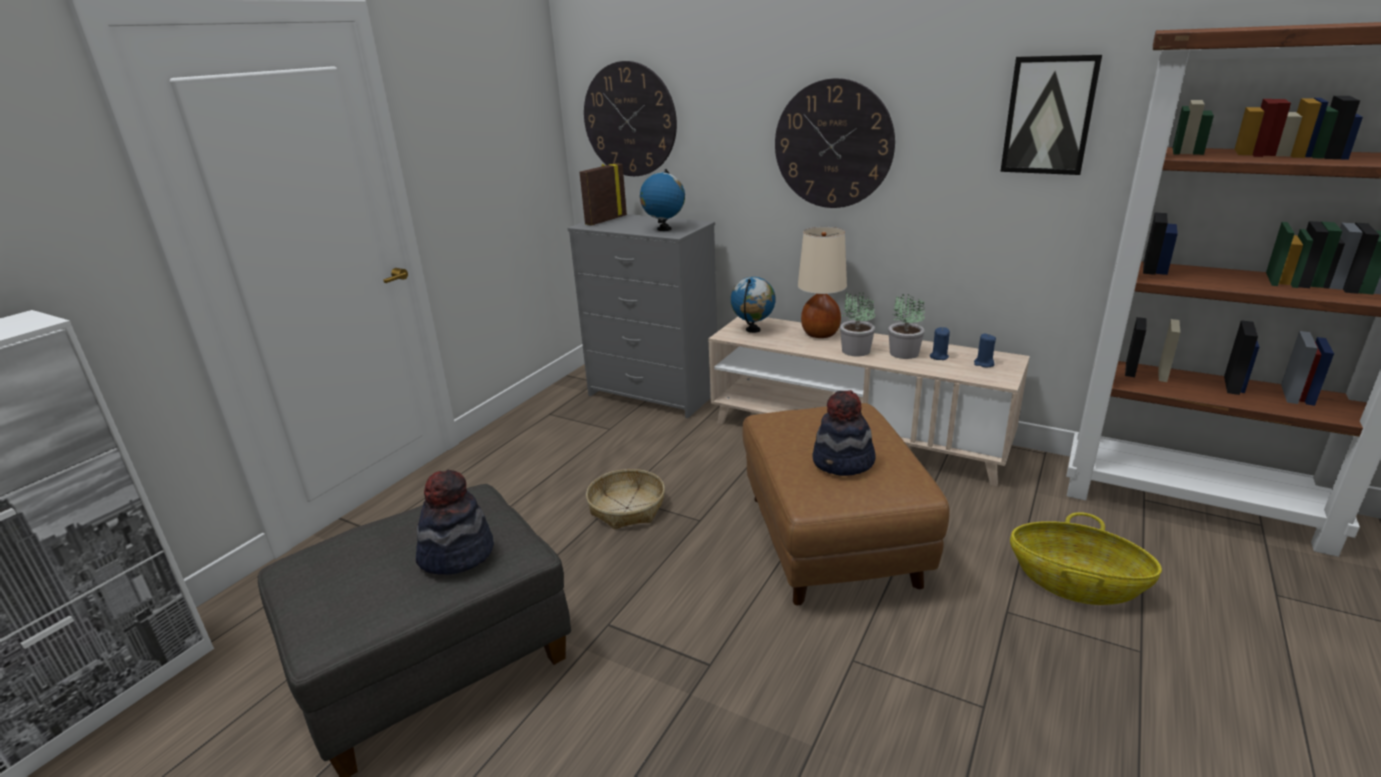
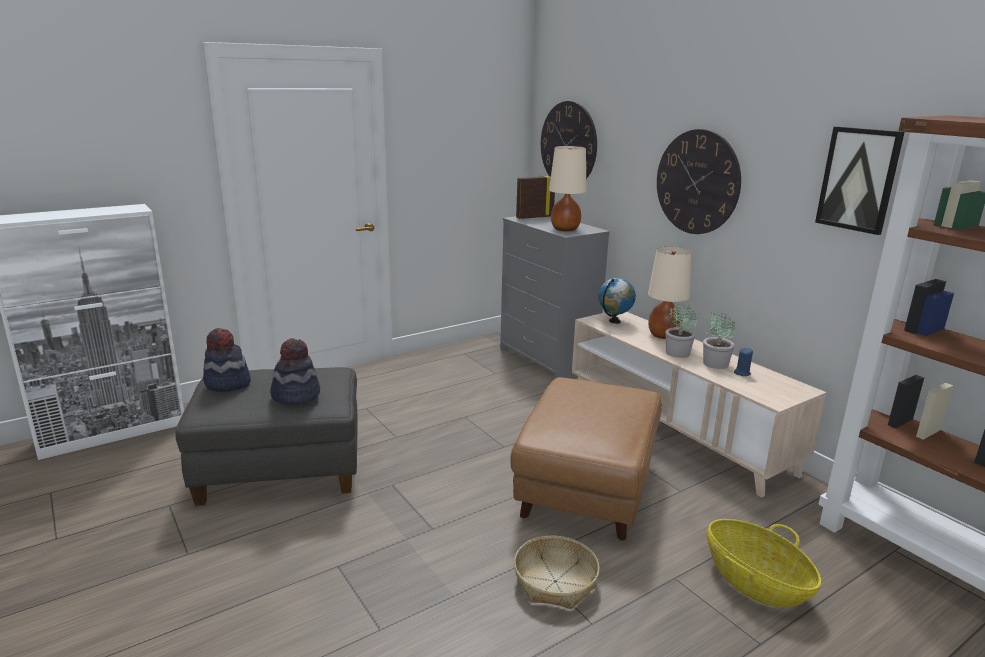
camera: 25 degrees right, 5 degrees down
(627, 508) = (463, 424): basket -> basket (555, 582)
(664, 229) = (564, 229): globe -> beige table lamp
(843, 462) = (584, 420): hat -> hat (227, 384)
(983, 364) = (775, 387): blue candle -> none

